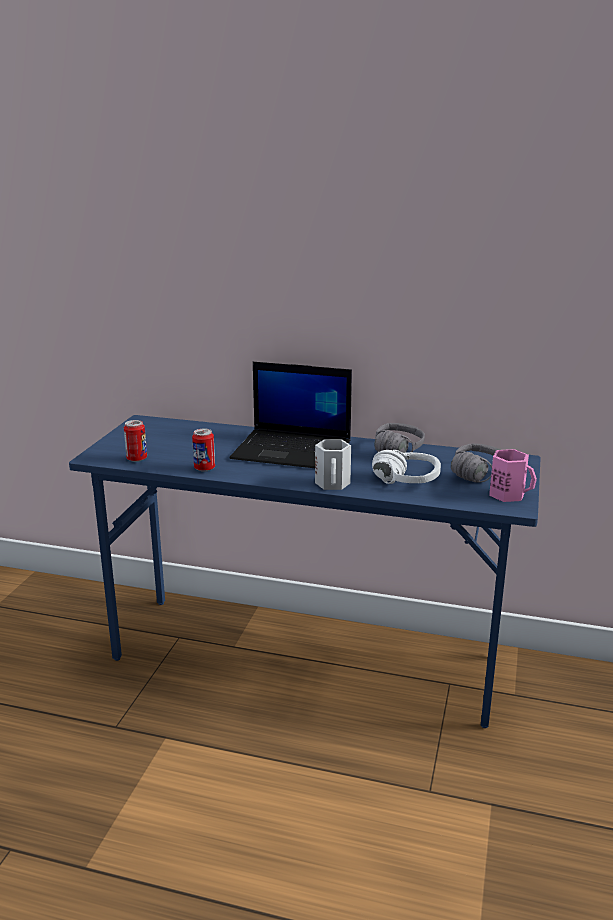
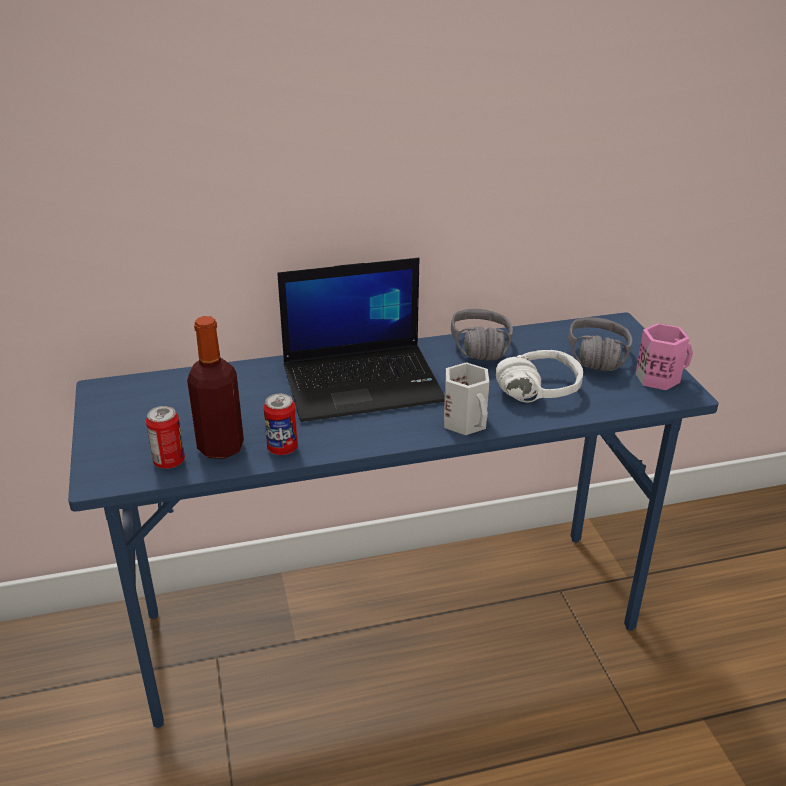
camera: 30 degrees left, 10 degrees up
(171, 459) = (220, 447): none -> bottle

